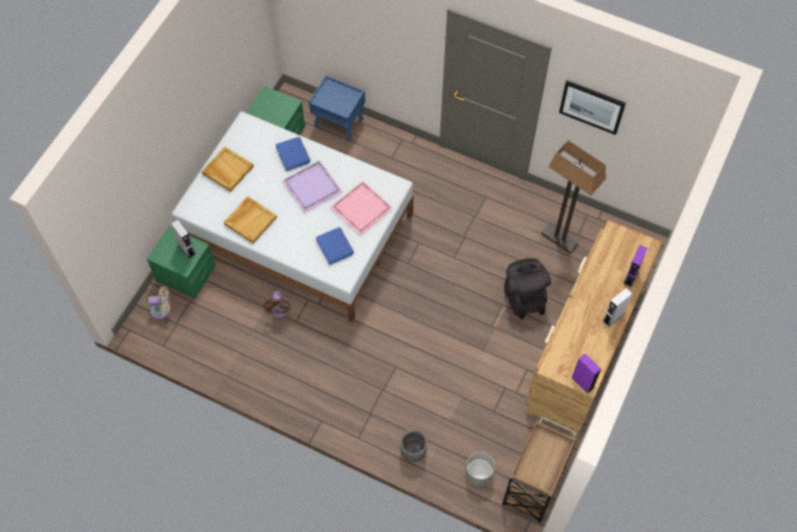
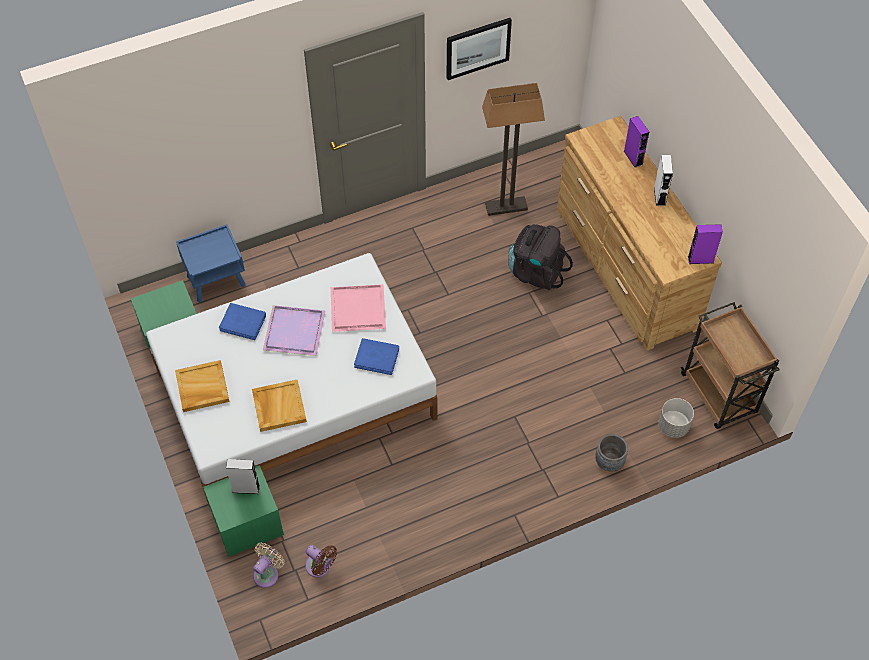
camera: 50 degrees left, 5 degrees down
(279, 311) = (368, 471): brown fan -> brown fan (320, 567)

